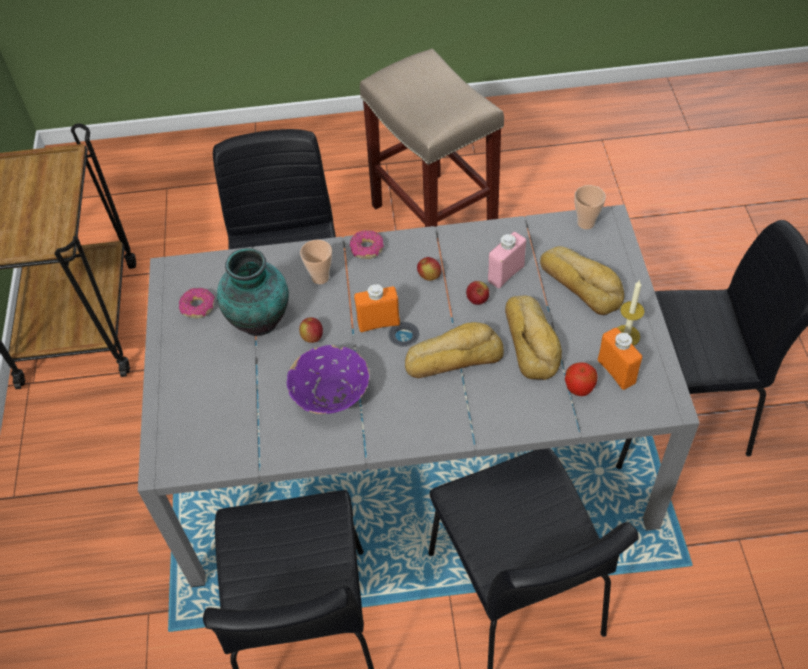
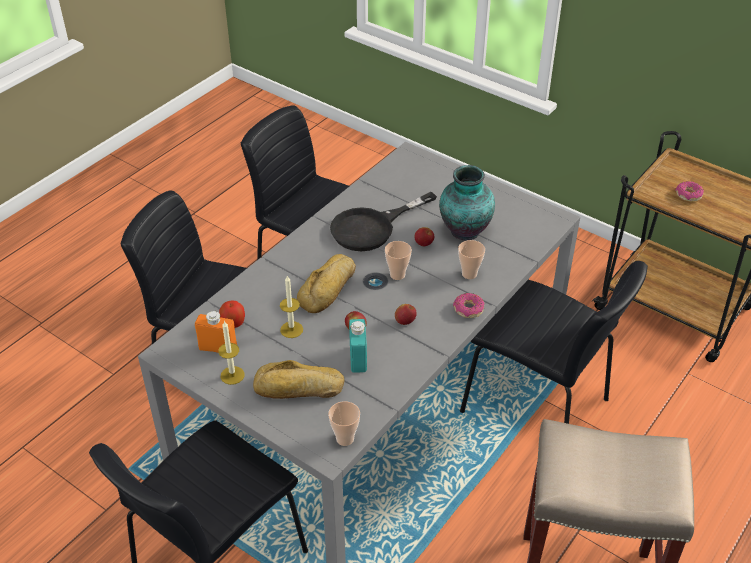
camera: 130 degrees right, 10 degrees down
(198, 307) = (509, 214): donut -> donut (688, 195)
(331, 395) = (372, 227): purple bowl -> black frying pan
(378, 323) = (397, 275): orange bottle -> cup
(506, 274) = (358, 358): pink bottle -> turquoise bottle
(532, 341) = (291, 329): bread -> candle

